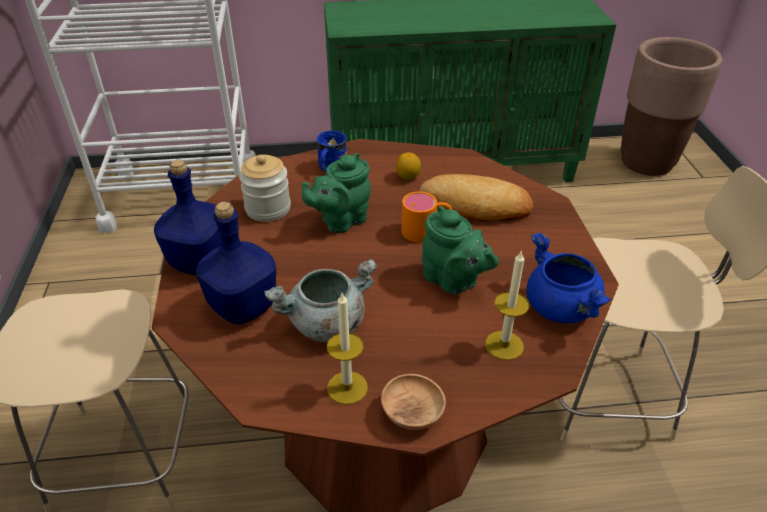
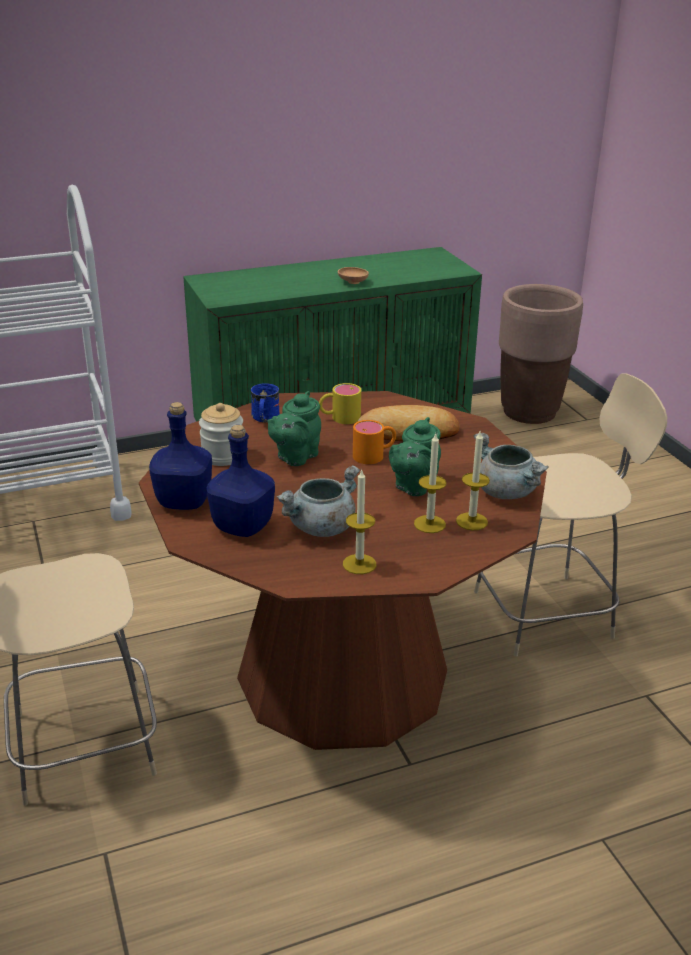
camera: 15 degrees left, 10 degrees down
(408, 177) = (339, 418): lemon -> yellow mug
(412, 413) = (418, 571): brown bowl -> brown bowl (352, 282)
(452, 340) = (429, 524): none -> candle
(453, 281) = (413, 486): green teapot -> green teapot turned 90 degrees clockwise
(561, 308) = (507, 492): blue cooking pot -> grey cooking pot

